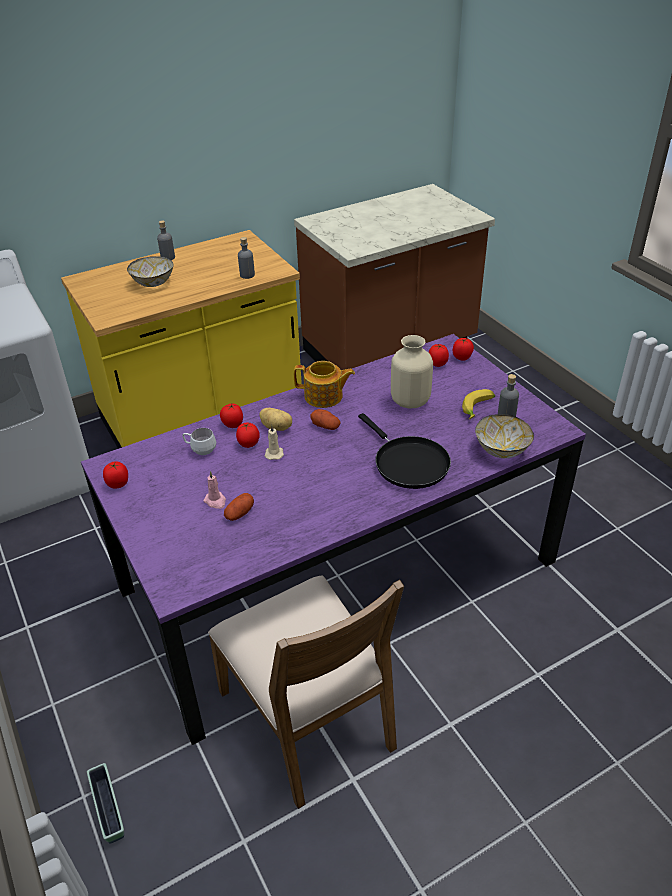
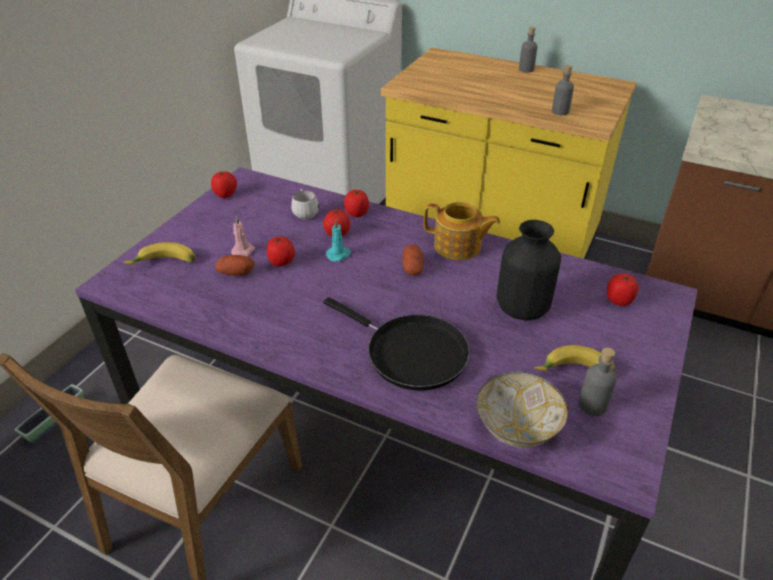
camera: 55 degrees right, 0 degrees up
(152, 283) = (478, 80): bowl -> none
(182, 551) = (164, 264): none -> banana
(274, 453) = (339, 255): beige candle -> turquoise candle
(277, 427) = (379, 239): potato -> none
(324, 397) = (458, 247): teapot -> teapot turned 45 degrees counterclockwise
(408, 463) = (410, 353): black frying pan -> black frying pan turned 75 degrees counterclockwise
(409, 401) = (521, 308): beige vase -> black vase
(462, 357) = (659, 316): tomato -> tomato (282, 263)

